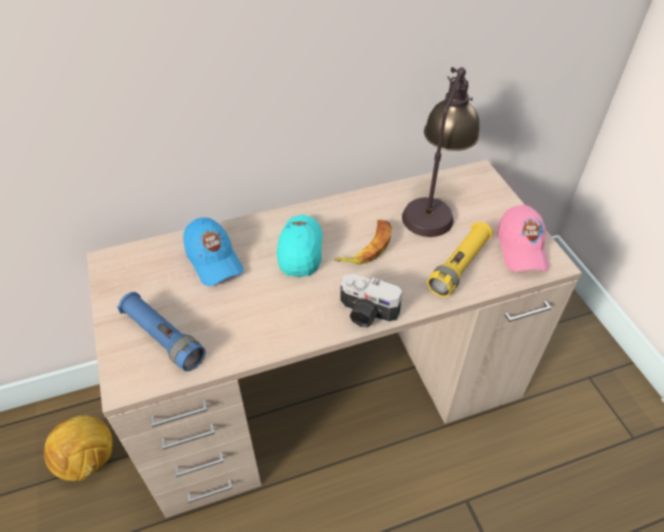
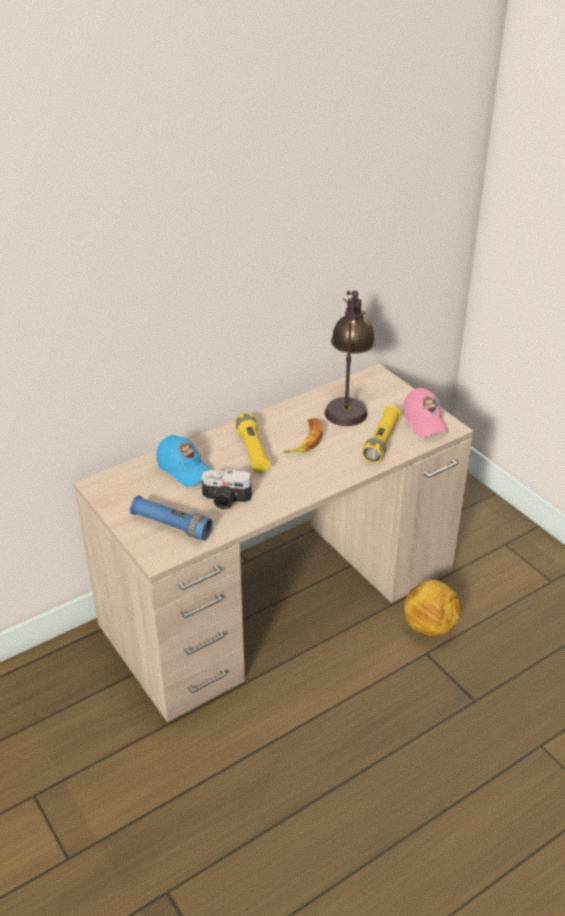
camera: 15 degrees left, 10 degrees down
(89, 460) = (74, 697): football -> football (430, 627)
(300, 250) = (252, 451): turquoise cap -> yellow flashlight
(366, 313) = (322, 483): camera -> camera (225, 500)

